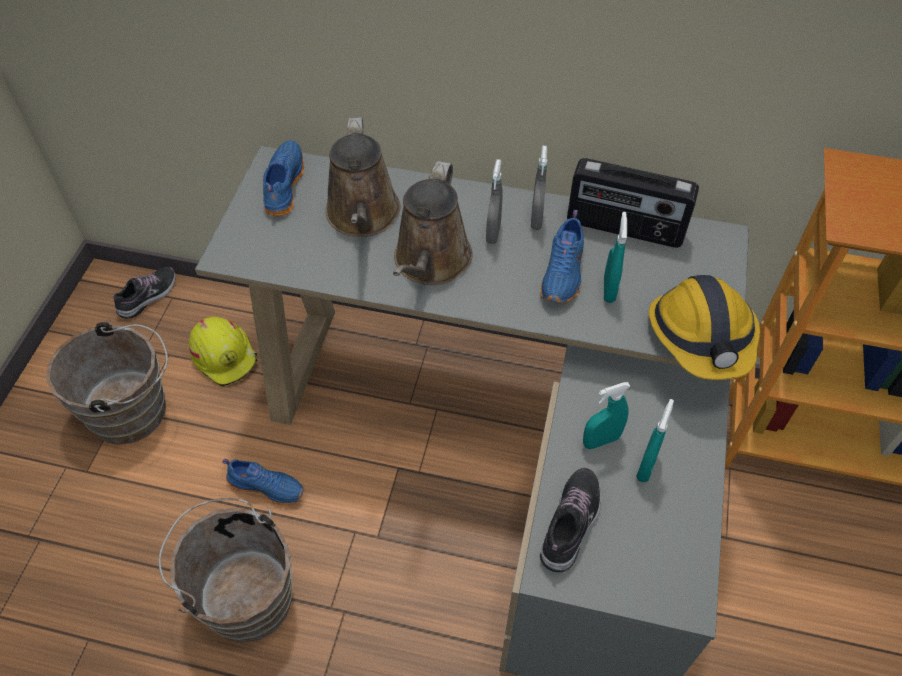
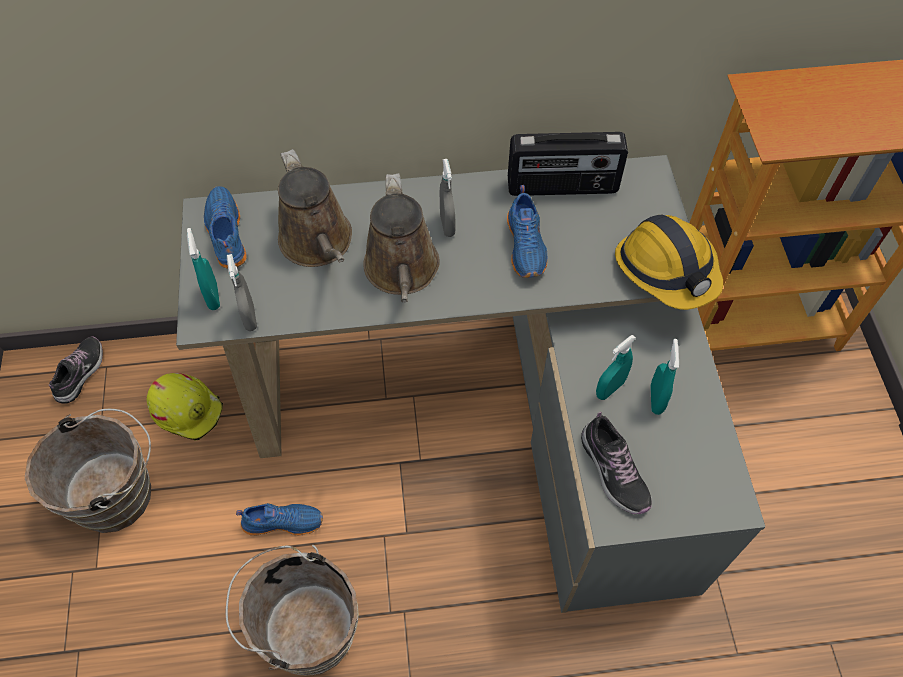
camera: 20 degrees left, 5 degrees up
(536, 219) = (481, 200): grey spray bottle -> grey spray bottle (250, 317)
(570, 523) = (613, 471): shoe -> shoe turned 150 degrees clockwise
(609, 290) = (572, 250): turquoise spray bottle -> turquoise spray bottle (213, 296)

